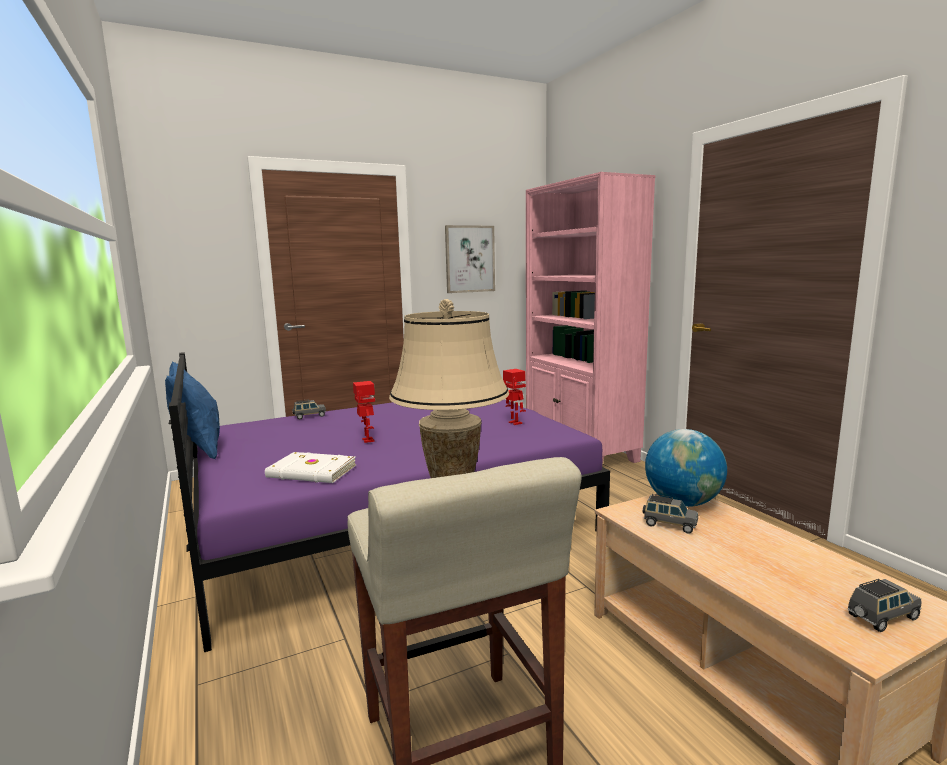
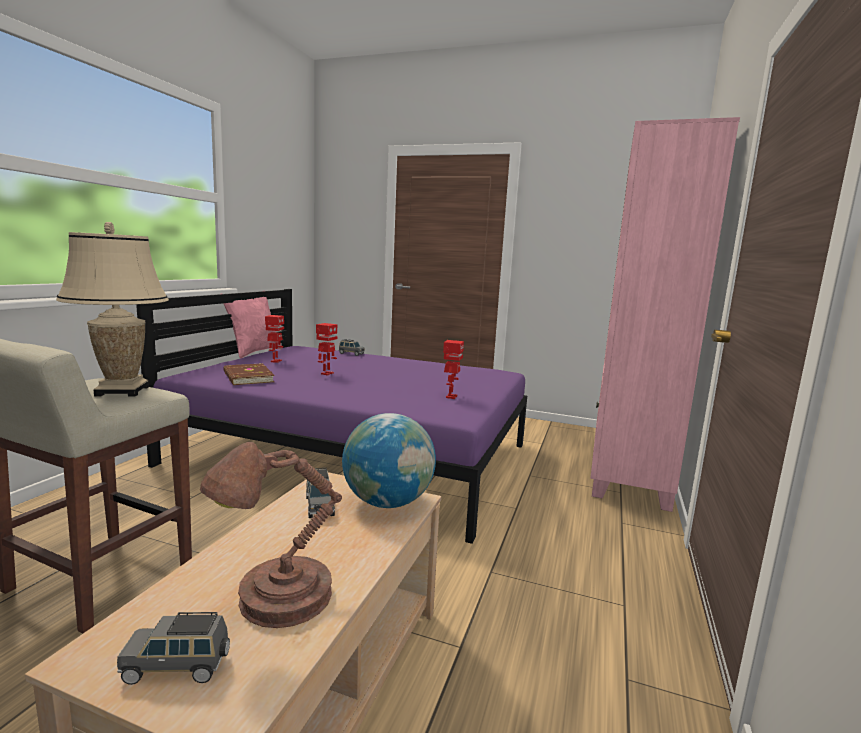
camera: 45 degrees right, 0 degrees up
(198, 449) = (253, 352): blue pillow -> pink pillow
(267, 448) = (275, 361): none -> toy robot
(311, 472) = (247, 377): white book -> brown book
(469, 259) = (581, 239): picture -> none
(809, 570) = (278, 600): none -> brown table lamp
(882, 617) = (177, 667): grey toy car -> grey toy car turned 150 degrees clockwise

